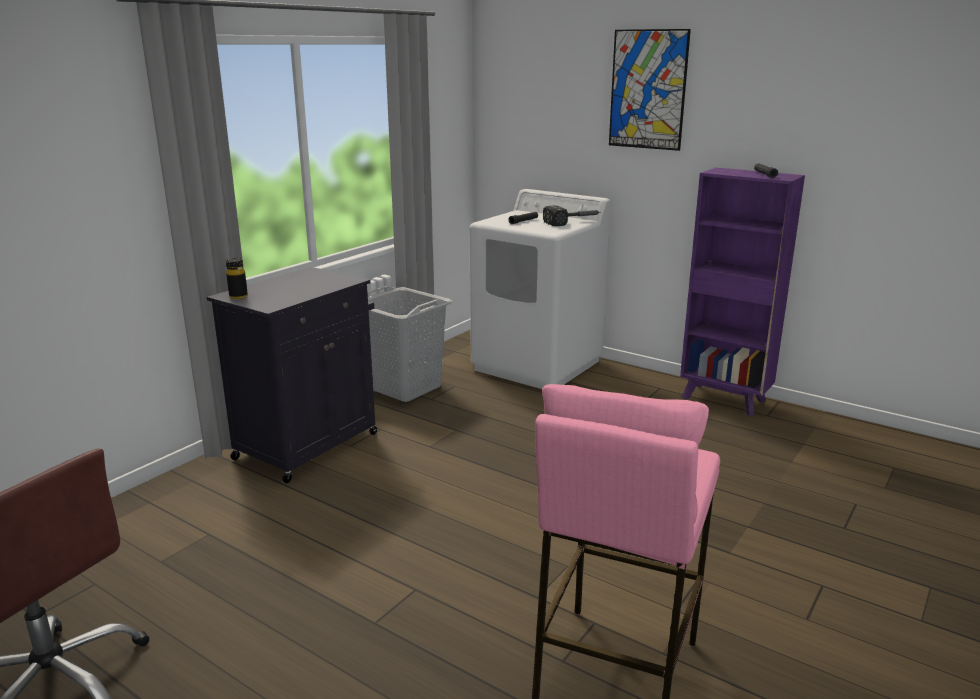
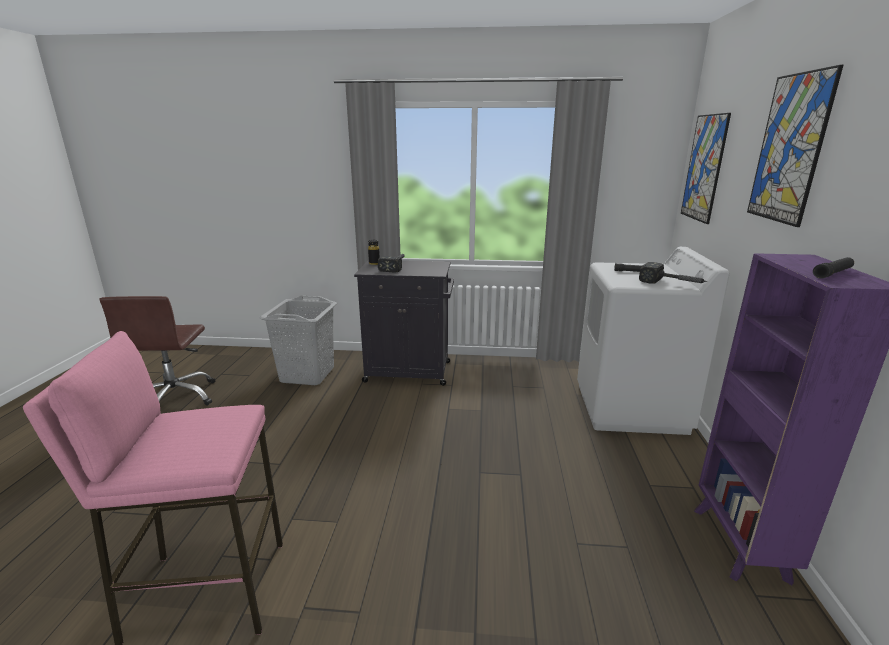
camera: 60 degrees right, 0 degrees up
(276, 289) = (396, 266): none -> hammer
(405, 387) = (516, 372): grey laundry basket -> grey laundry basket (308, 374)
(517, 108) = (704, 168): none -> picture

